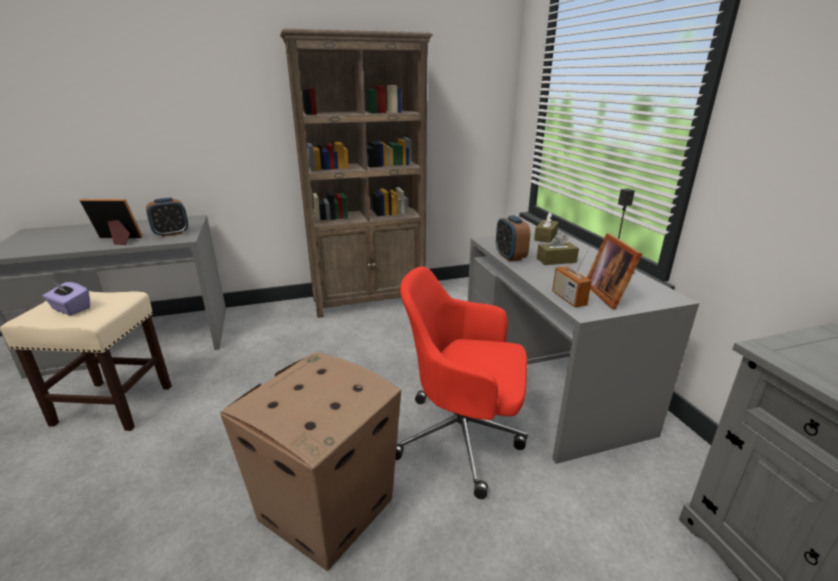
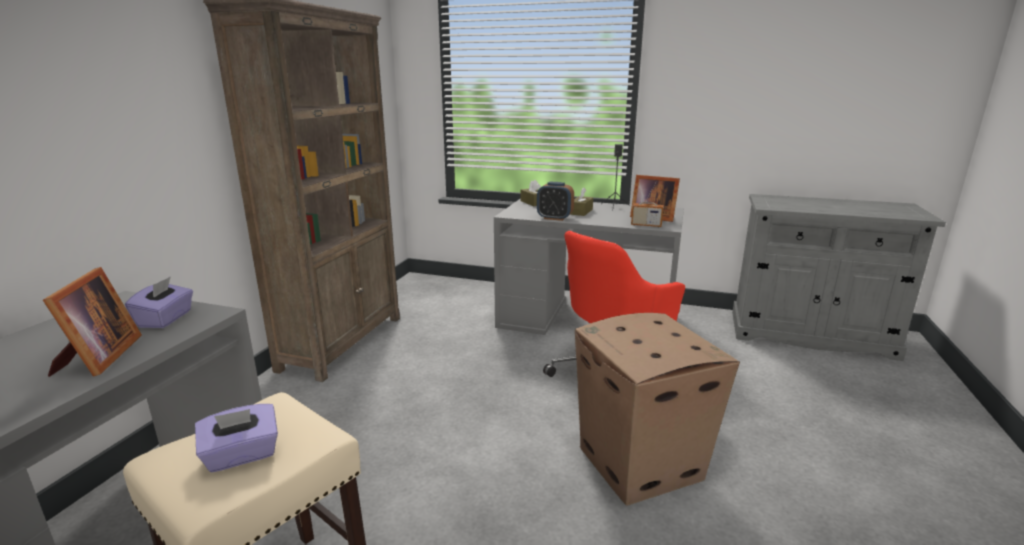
camera: 55 degrees left, 5 degrees down
(118, 240) = (97, 358): picture frame -> picture frame turned 135 degrees clockwise
(171, 233) = (166, 319): alarm clock -> purple tissue box

